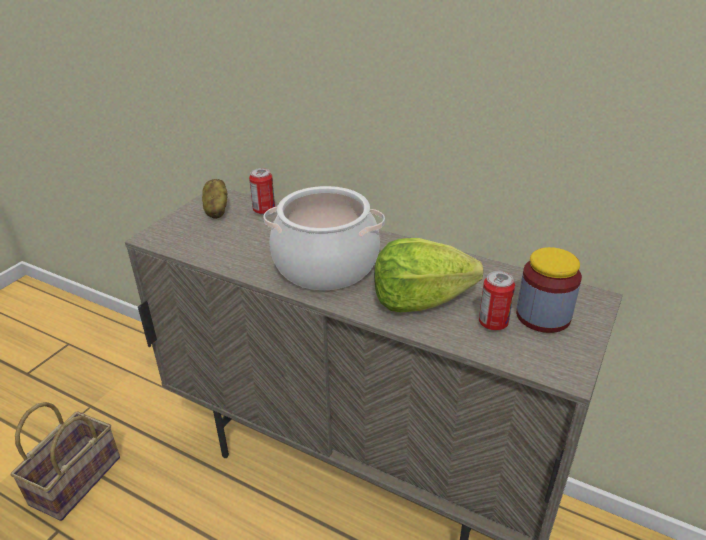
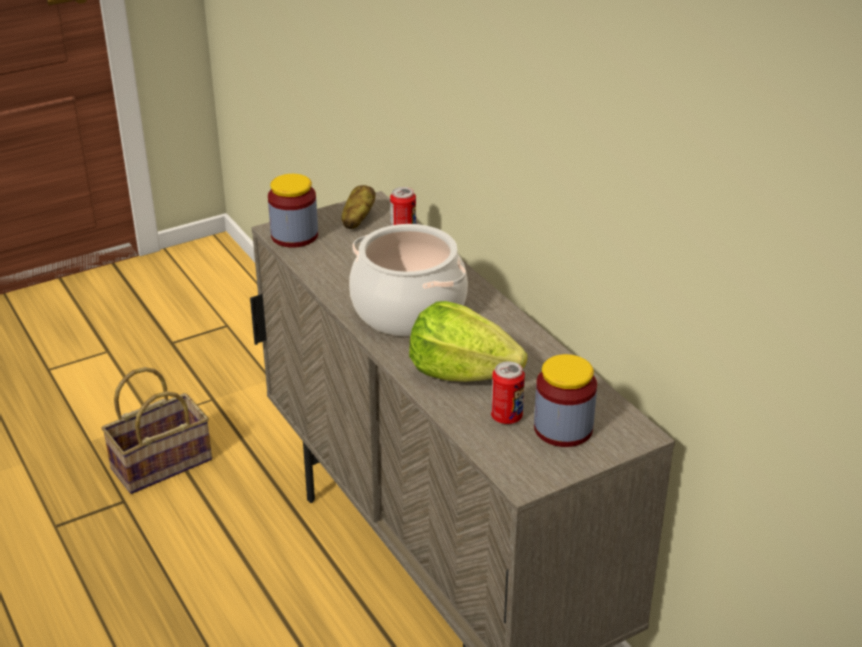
camera: 30 degrees right, 0 degrees up
(171, 237) = (294, 236): none -> jar

